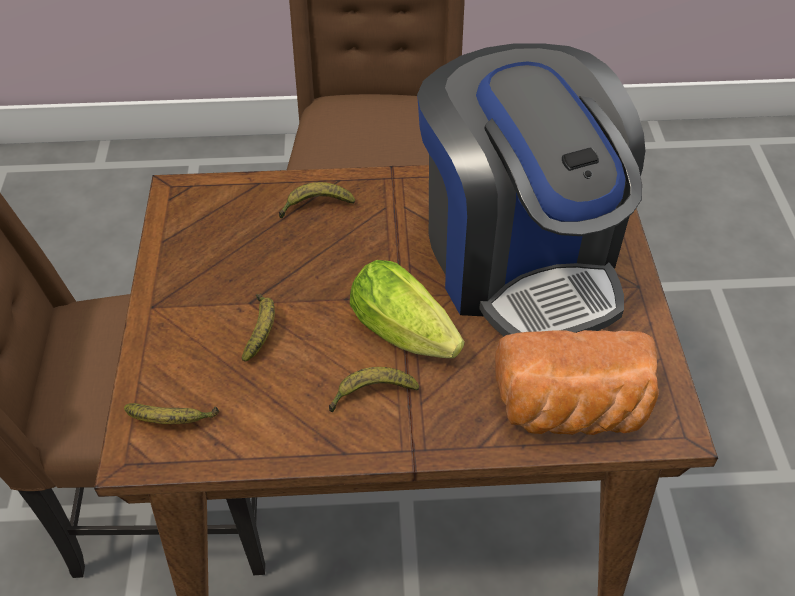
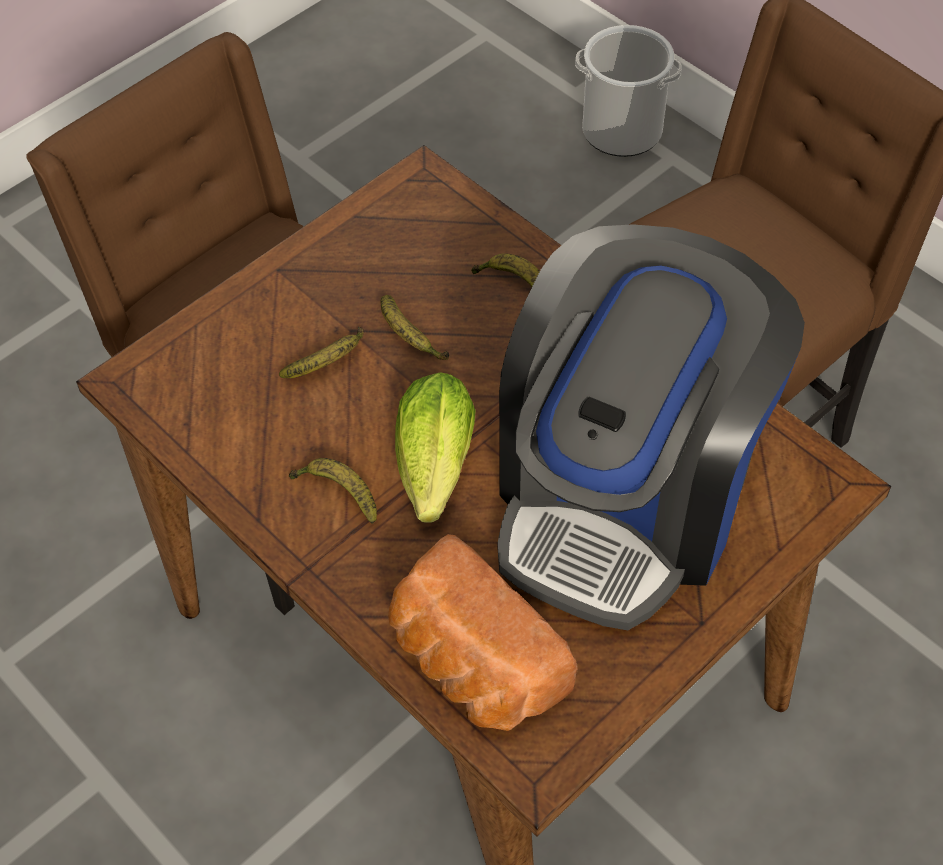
camera: 50 degrees right, 5 degrees up
(149, 166) = (622, 130): none -> bucket
(171, 421) = (179, 378): banana -> banana (408, 337)

